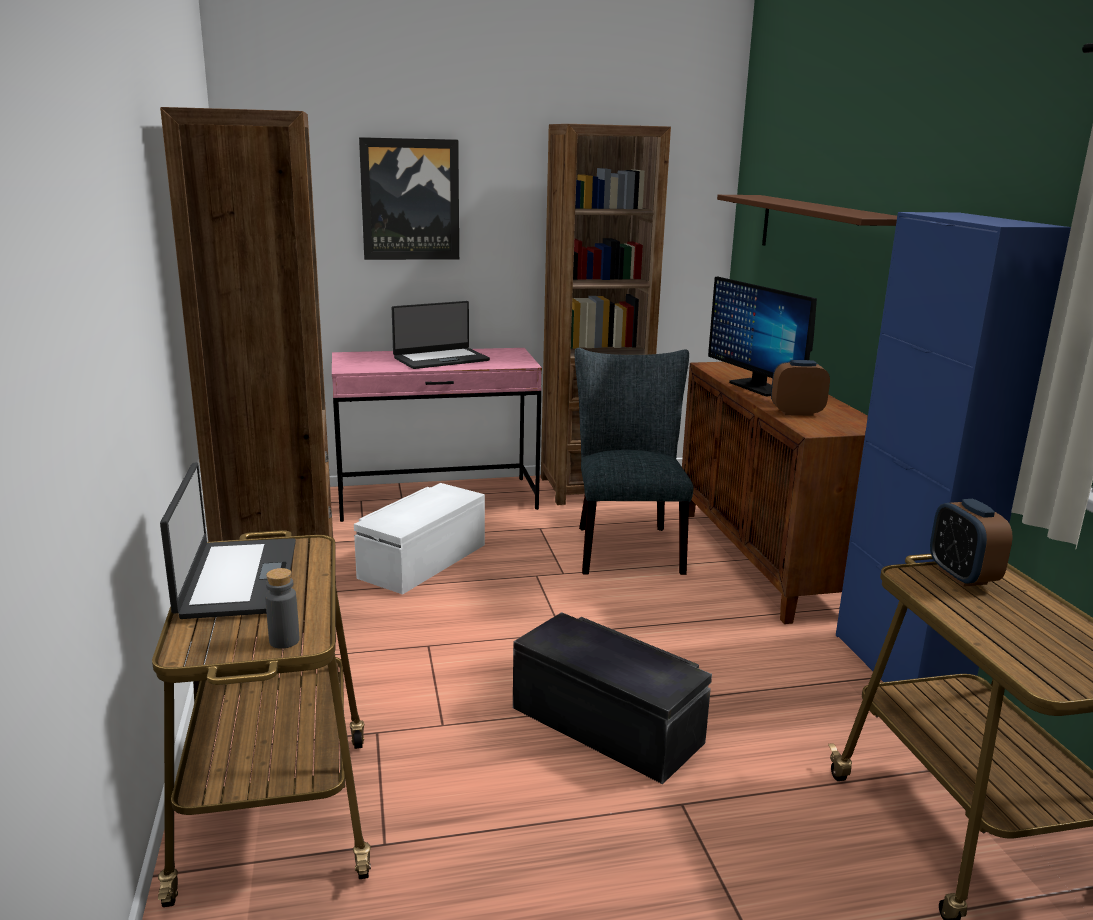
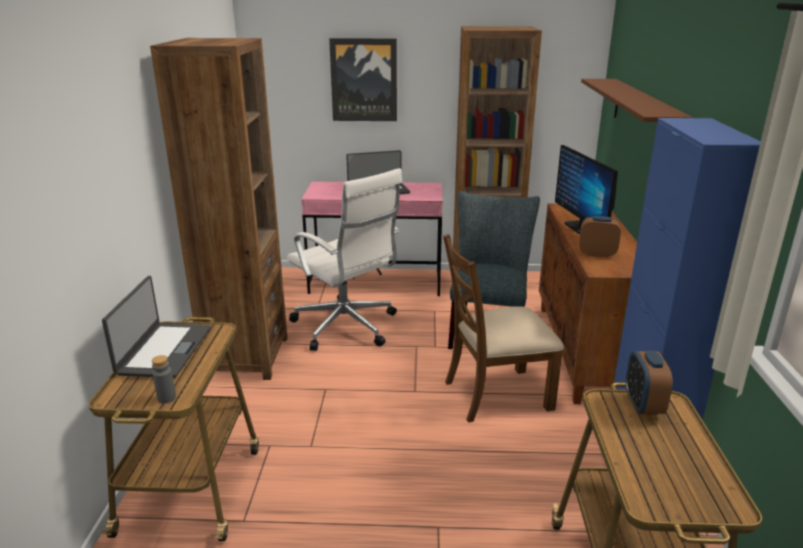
camera: 15 degrees right, 5 degrees up
(421, 560) = (346, 327): white storage box -> white office chair
(607, 723) = (415, 461): black storage box -> none
(677, 624) = (496, 394): none -> brown chair

